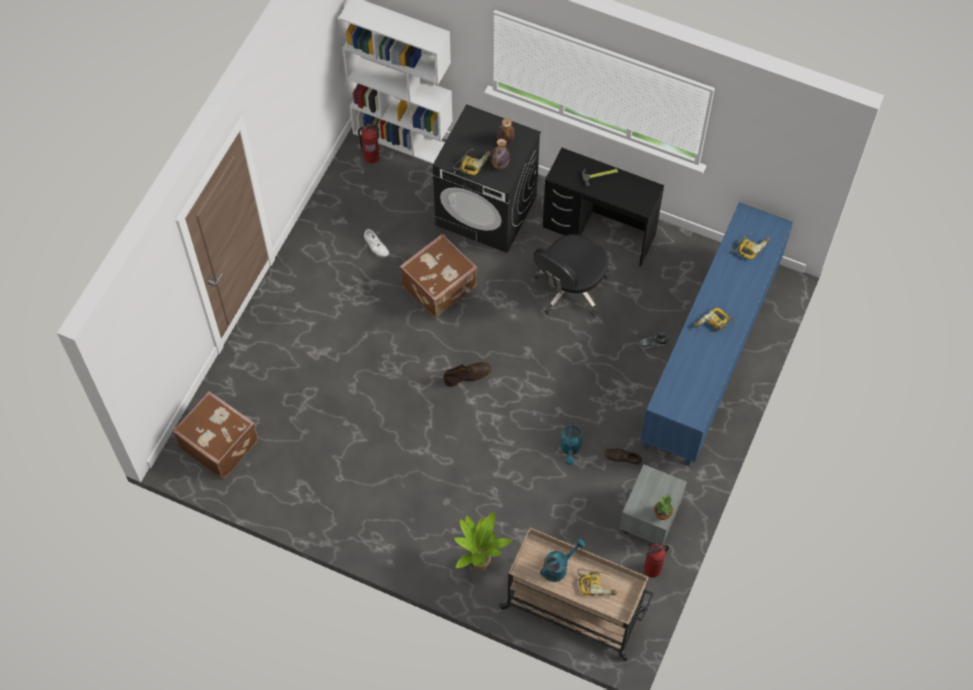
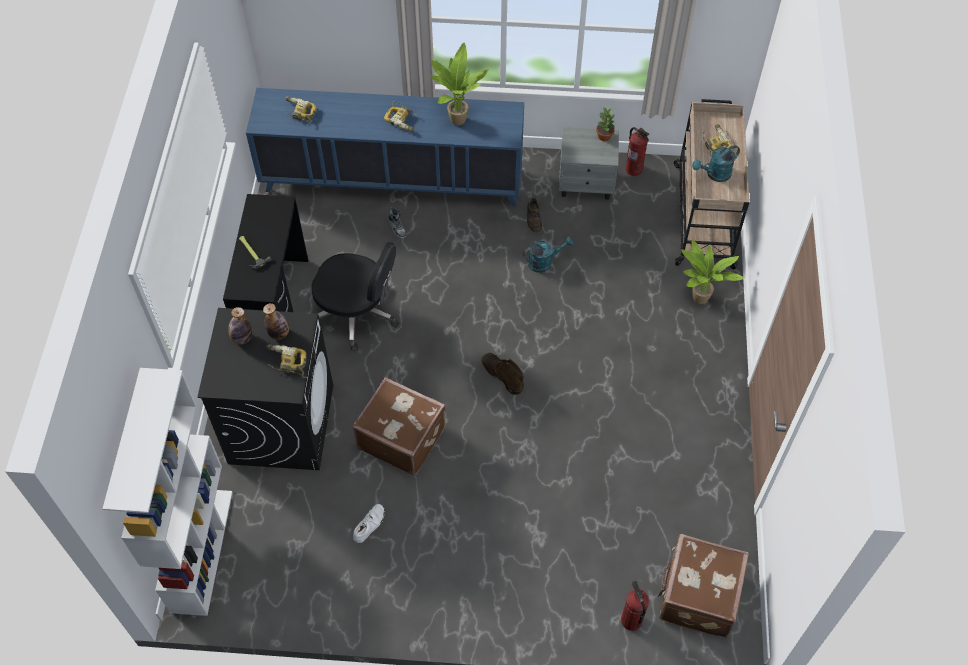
camera: 110 degrees left, 5 degrees down
(371, 157) = (238, 578): fire extinguisher -> fire extinguisher (631, 620)
(558, 567) = (715, 175): turquoise watering can -> turquoise watering can turned 60 degrees counterclockwise
(699, 367) = (455, 120): none -> potted plant

